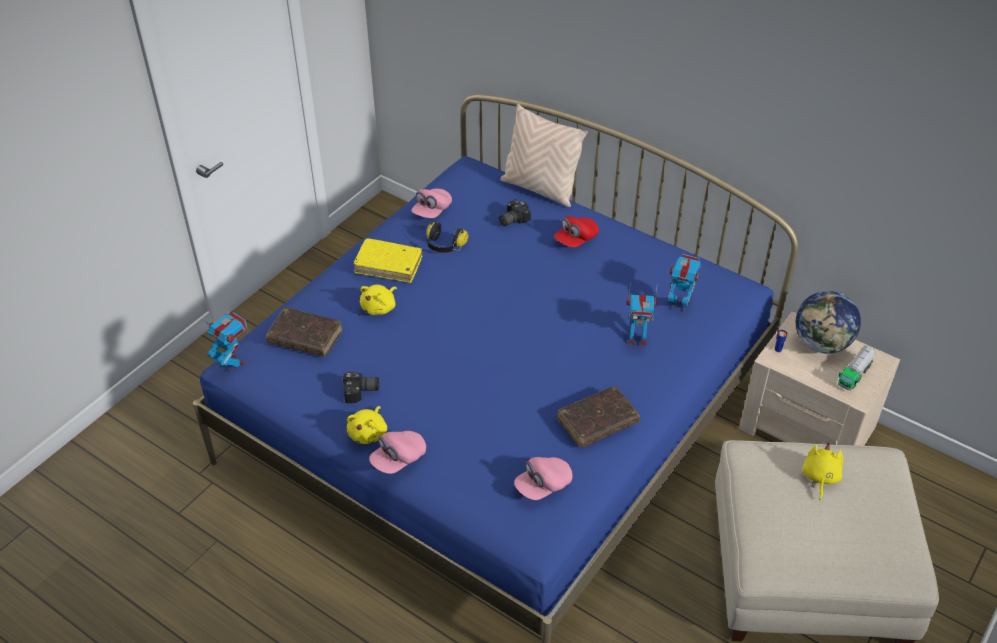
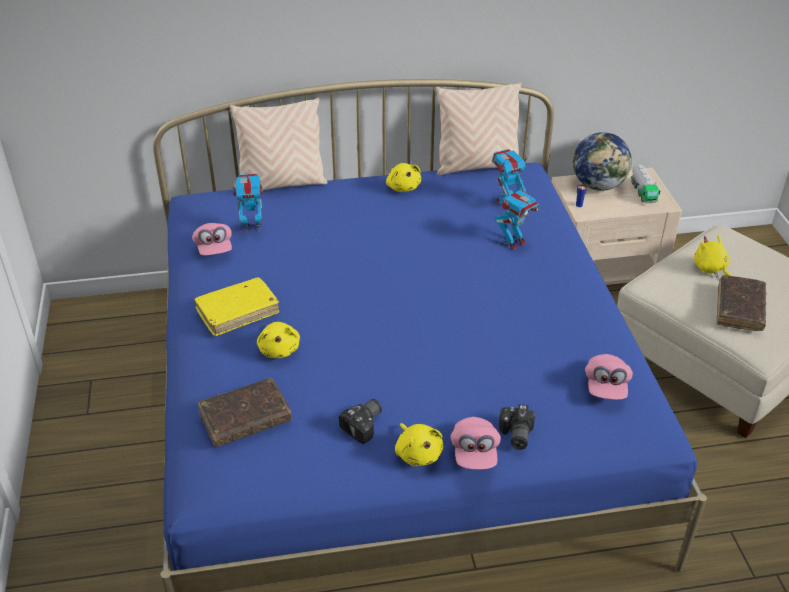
camera: 45 degrees left, 5 degrees down
(233, 363) = (200, 492): toy robot -> toy robot (252, 227)
(444, 245) = (265, 268): headphones -> none
(512, 219) = (295, 216): camera -> camera (515, 435)
(576, 240) = (367, 203): red cap -> none
(597, 422) = (574, 316): brown book -> brown book (739, 309)
(620, 243) = (403, 187): none -> yellow plush toy
(705, 260) = (477, 166): none -> beige pillow

